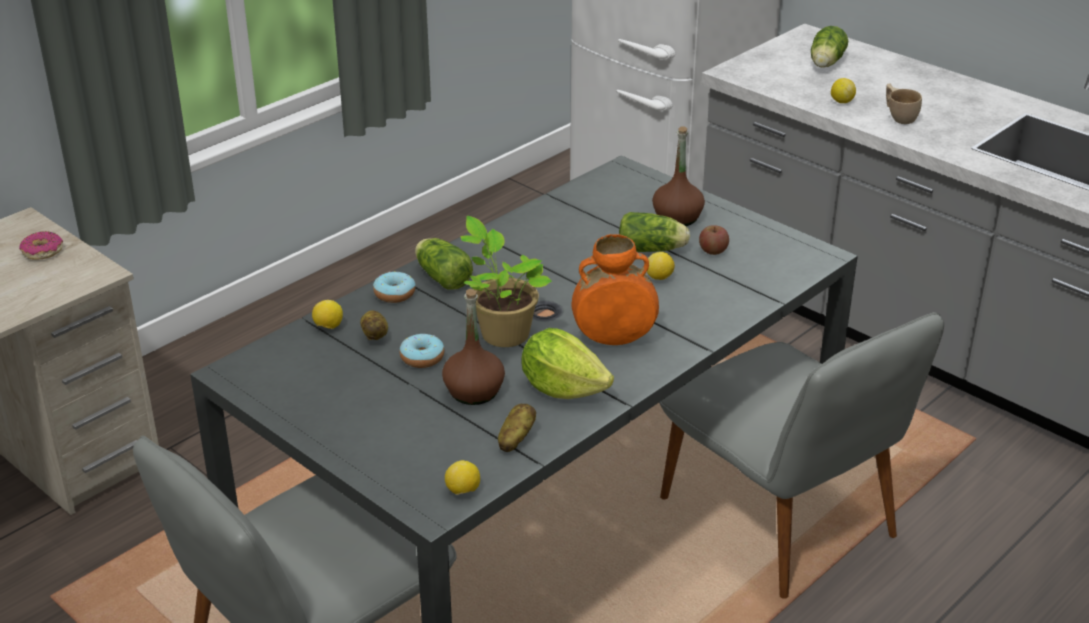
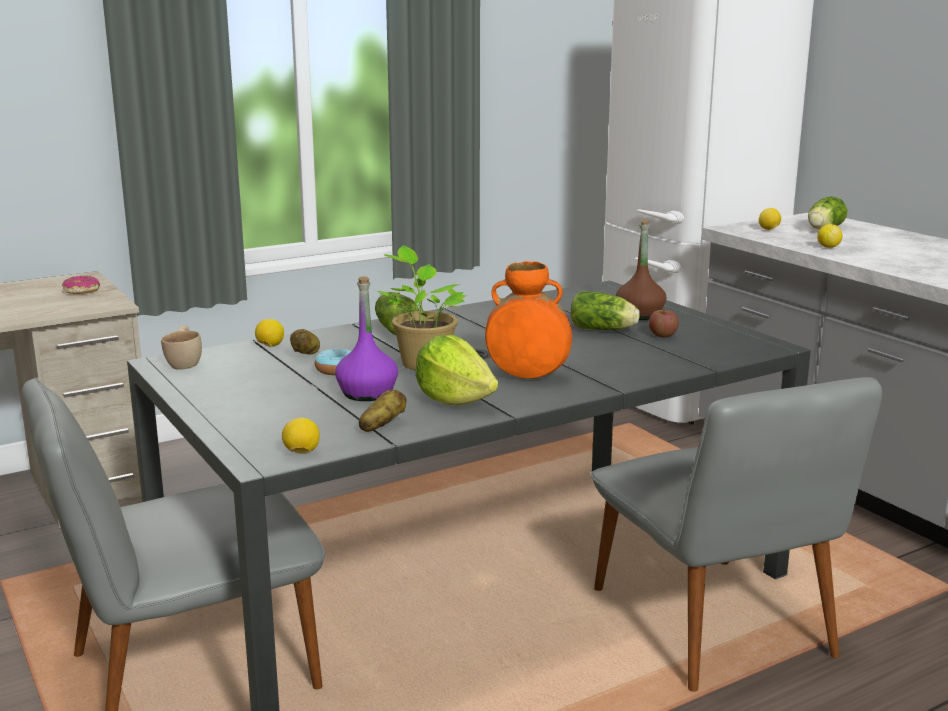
camera: 15 degrees right, 15 degrees down
(394, 294) = (345, 334): donut -> none
(474, 391) = (367, 393): brown bottle -> purple bottle
(659, 278) = (599, 345): lemon -> lemon (769, 229)
(899, 116) = (883, 257): beige cup -> beige cup (185, 362)

